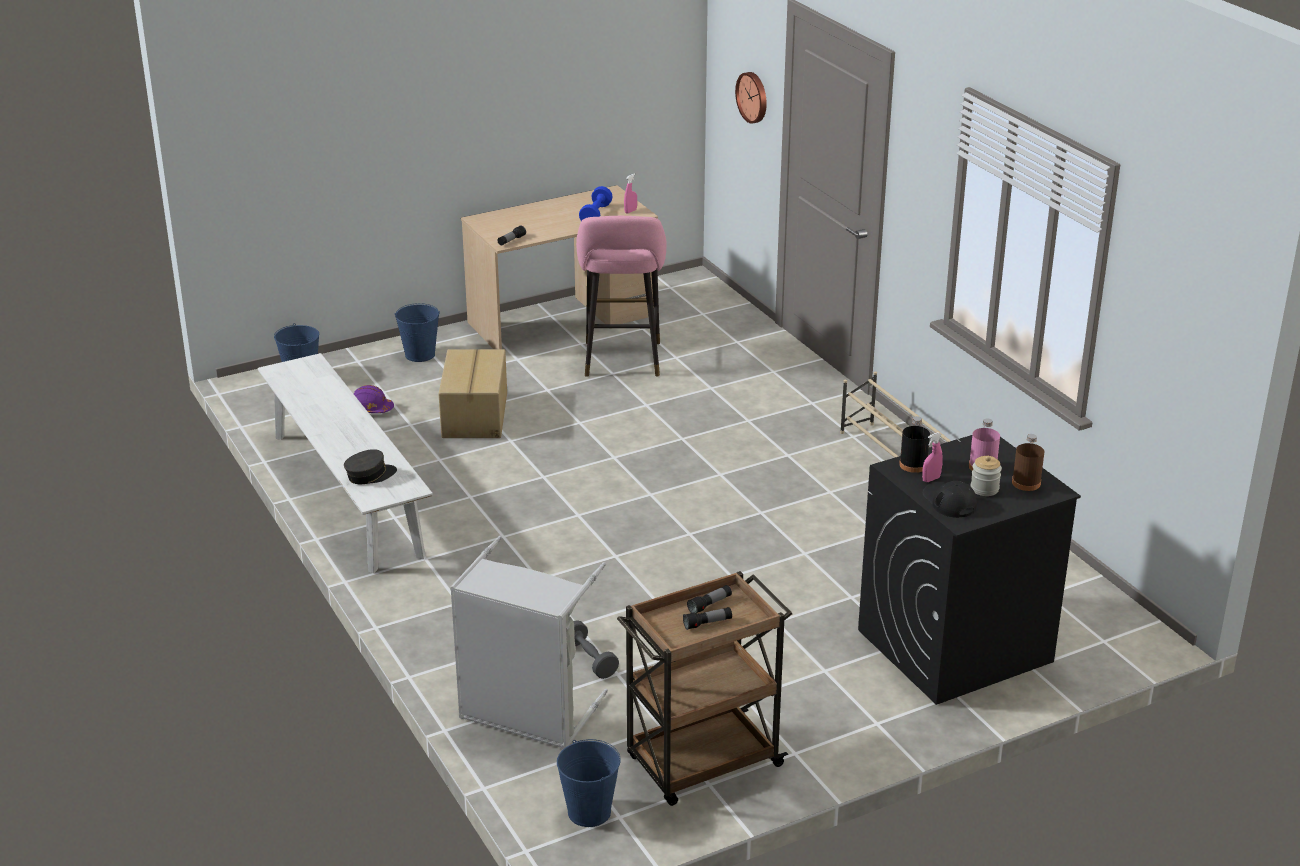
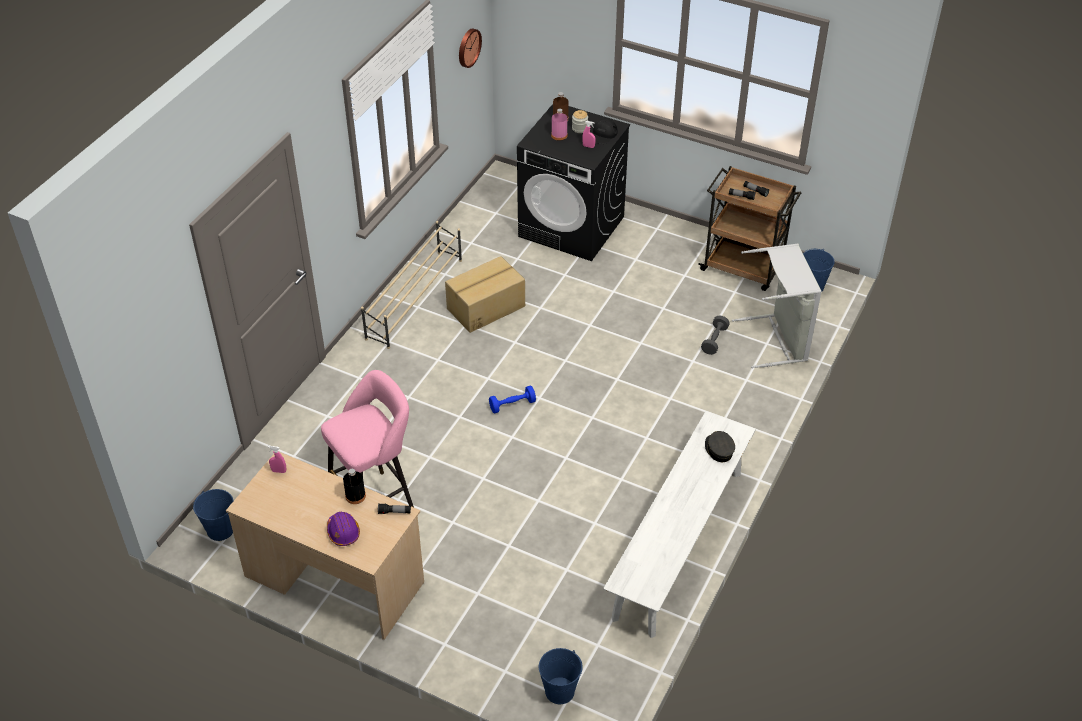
camera: 125 degrees left, 15 degrees up
(370, 475) = (718, 450): grey cap -> grey cap turned 45 degrees clockwise
(371, 409) = (566, 608): purple hard hat -> purple hard hat (343, 532)
(420, 355) = (462, 635): blue bucket -> blue bucket (220, 529)
(476, 415) = (521, 540): cardboard box -> cardboard box (485, 307)
(596, 215) = (303, 488): blue dumbbell -> blue dumbbell (512, 405)
(753, 97) = (177, 344): wall clock -> wall clock (468, 47)
(913, 465) = (580, 156): black bottle -> black bottle (355, 496)

